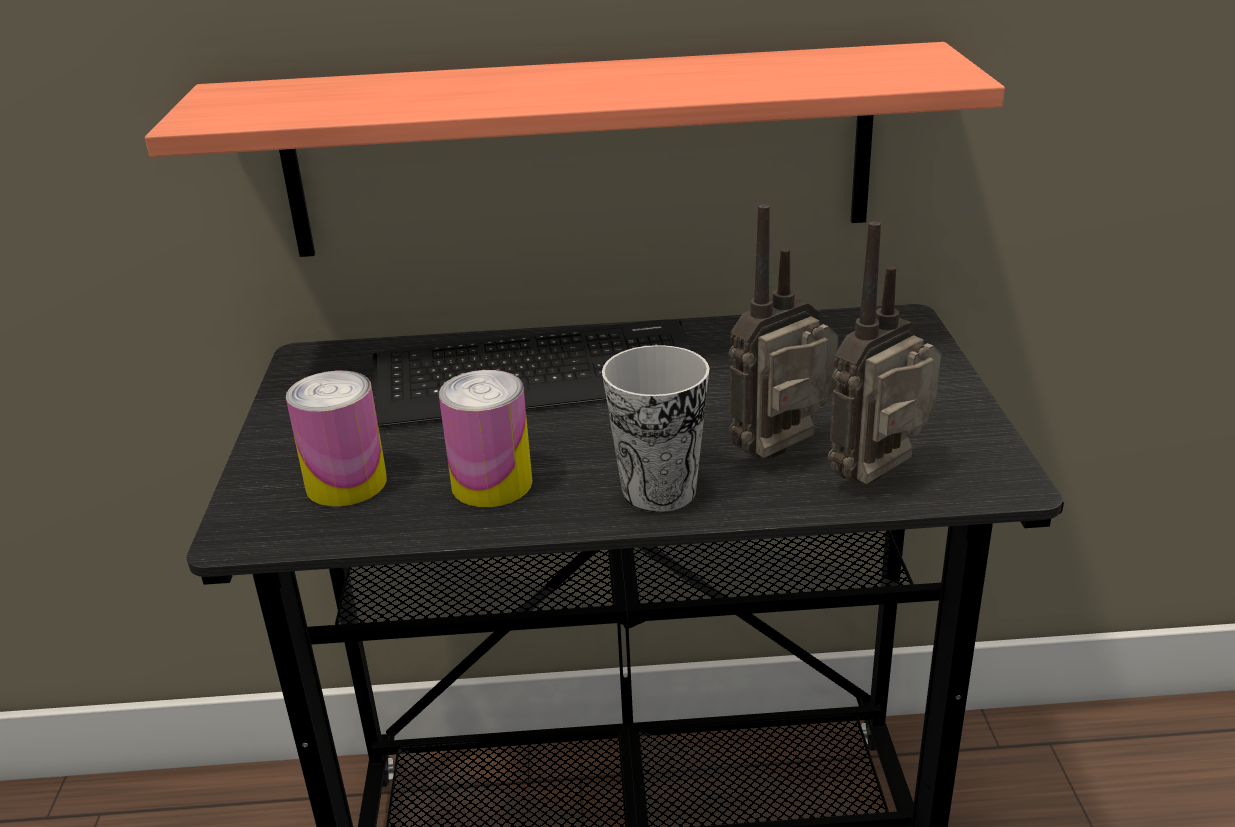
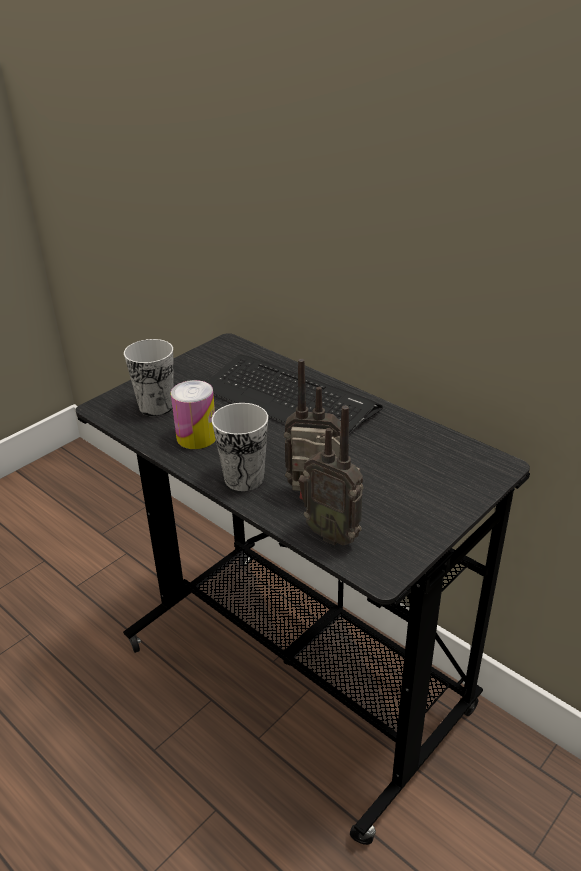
camera: 45 degrees right, 5 degrees up
(346, 483) = (156, 406): can -> cup
(579, 153) = (366, 291): shelf -> none
(882, 479) = (333, 533): radio -> radio turned 150 degrees counterclockwise

